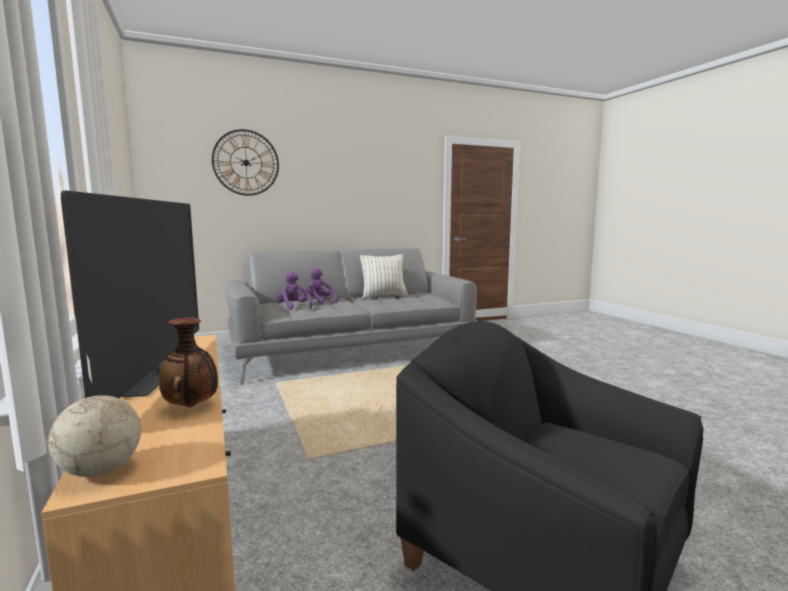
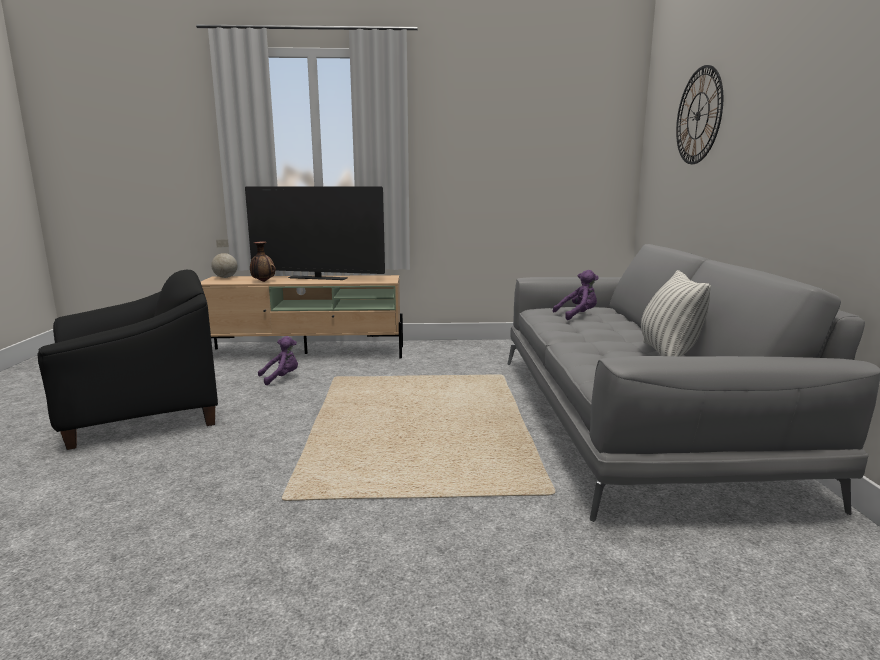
camera: 110 degrees right, 5 degrees up
(319, 301) = (610, 323): purple plush toy -> purple plush toy (281, 378)

